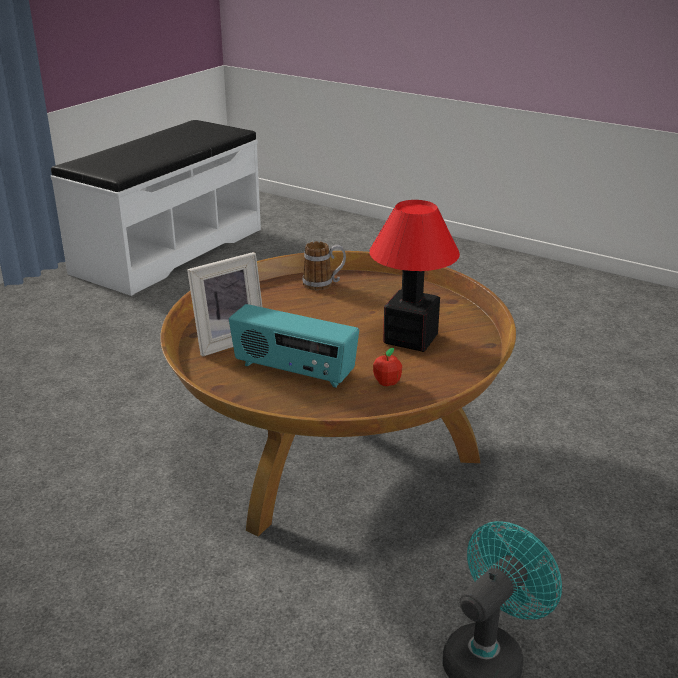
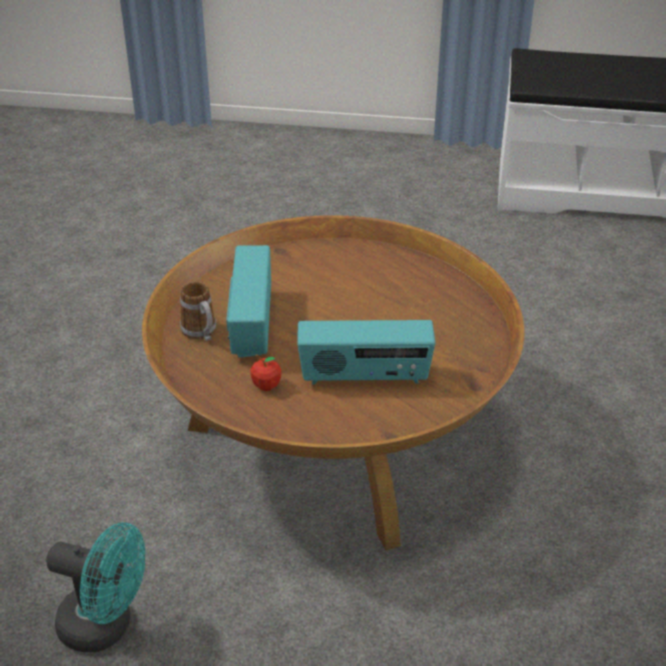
camera: 65 degrees right, 10 degrees up
(227, 340) = (281, 271): picture frame -> none
(324, 284) = (439, 288): mug -> mug (202, 333)
(409, 338) = (364, 377): table lamp -> radio

